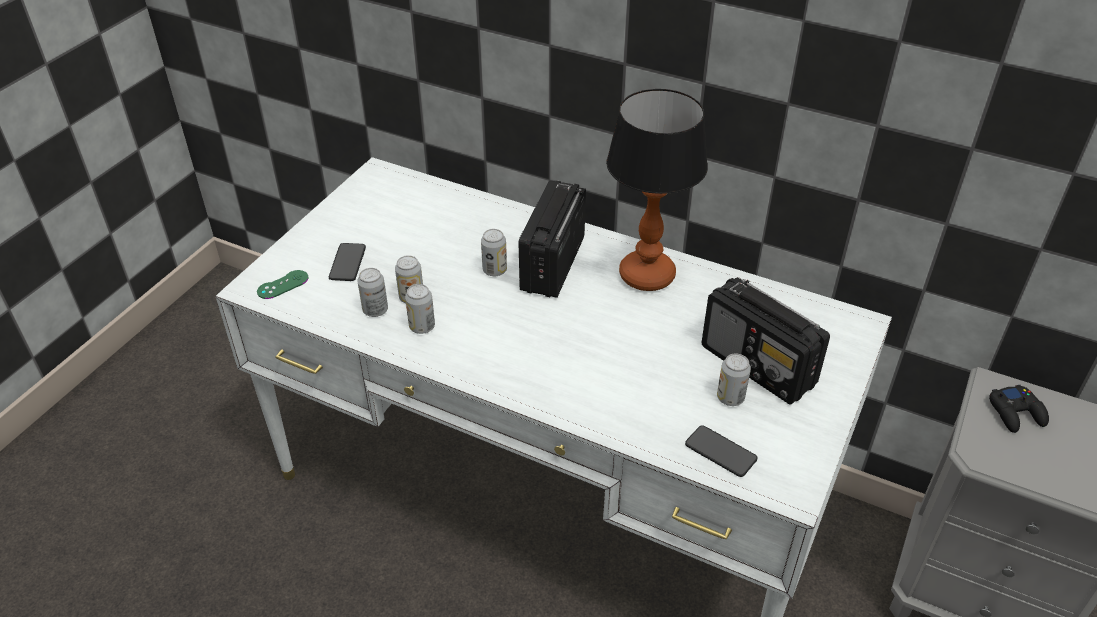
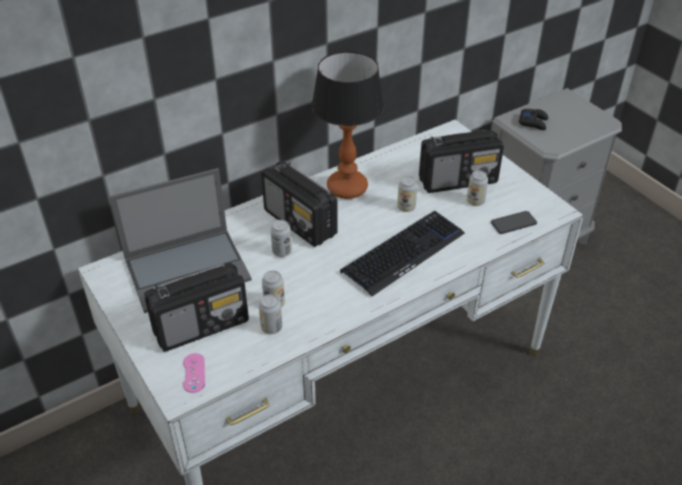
camera: 60 degrees left, 0 degrees up
(283, 285) = (194, 373): green game controller -> pink game controller
(347, 263) = (202, 326): phone -> radio
(419, 220) = (188, 269): none -> laptop
(422, 327) = (310, 309): can -> can (406, 207)
(571, 366) = (403, 253): none -> keyboard

